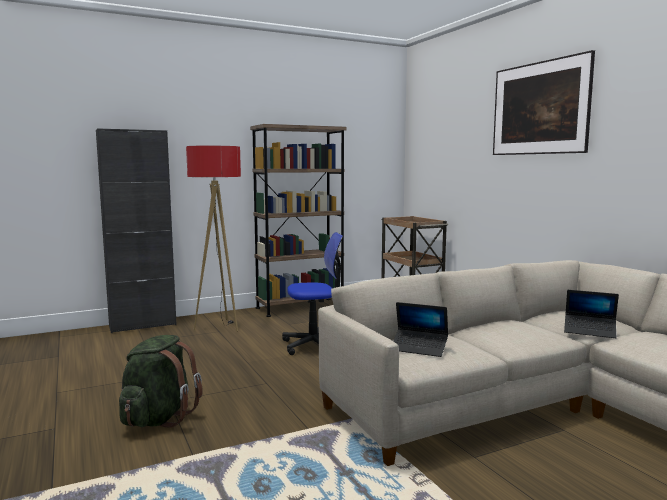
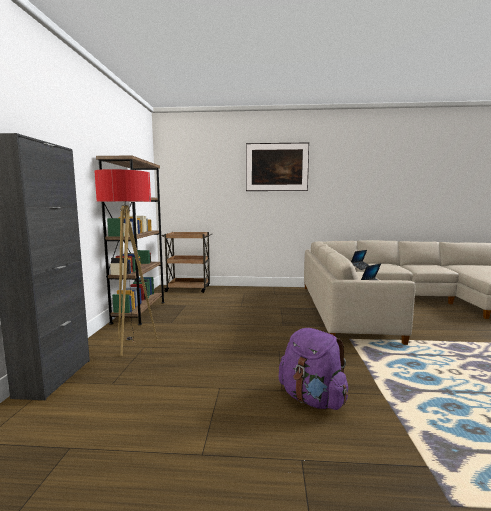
camera: 60 degrees left, 0 degrees up
(159, 418) = (312, 399): green backpack -> purple backpack
(315, 345) = (228, 325): office chair -> none

